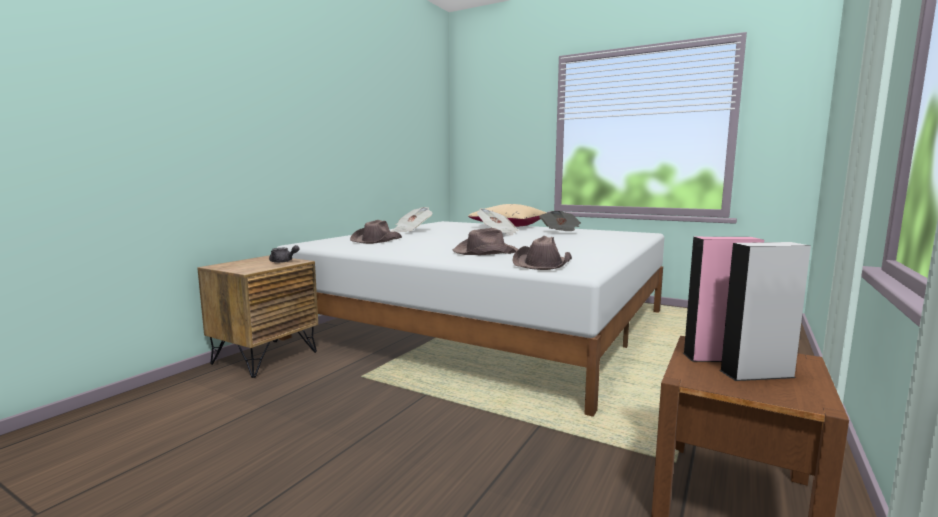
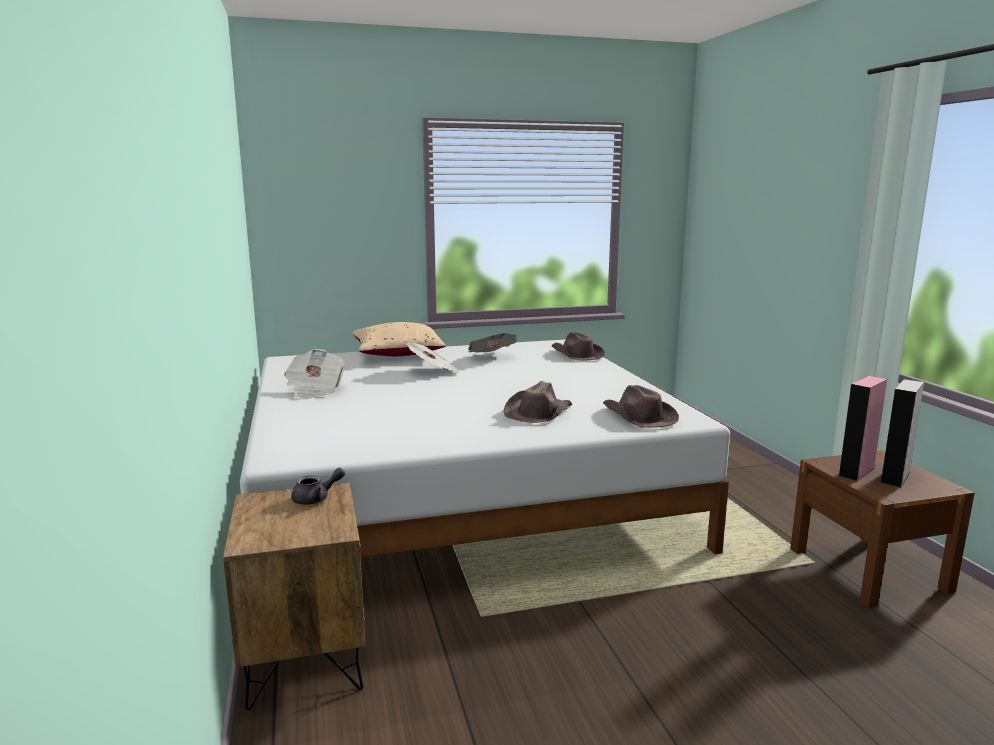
camera: 45 degrees left, 5 degrees up
(376, 240) = (346, 423): brown hat -> brown hat (577, 355)

